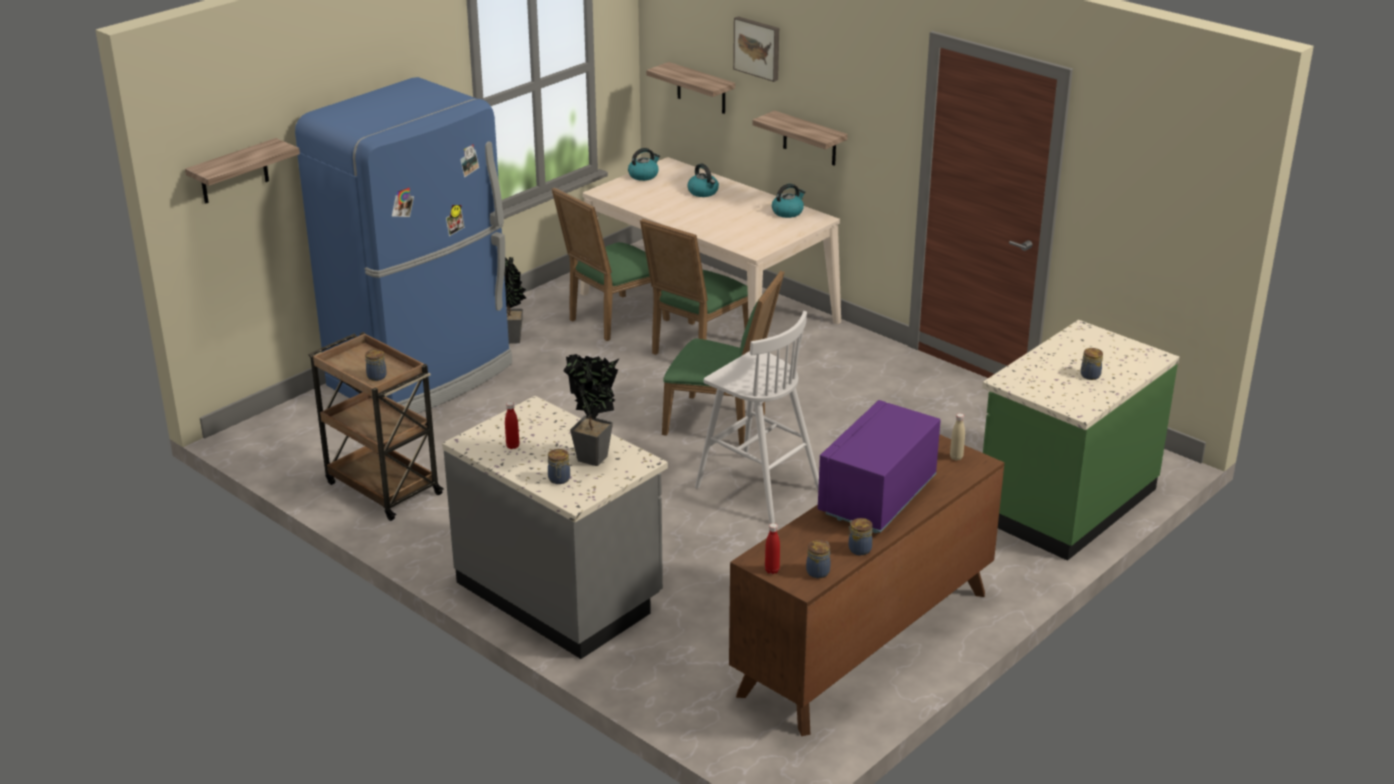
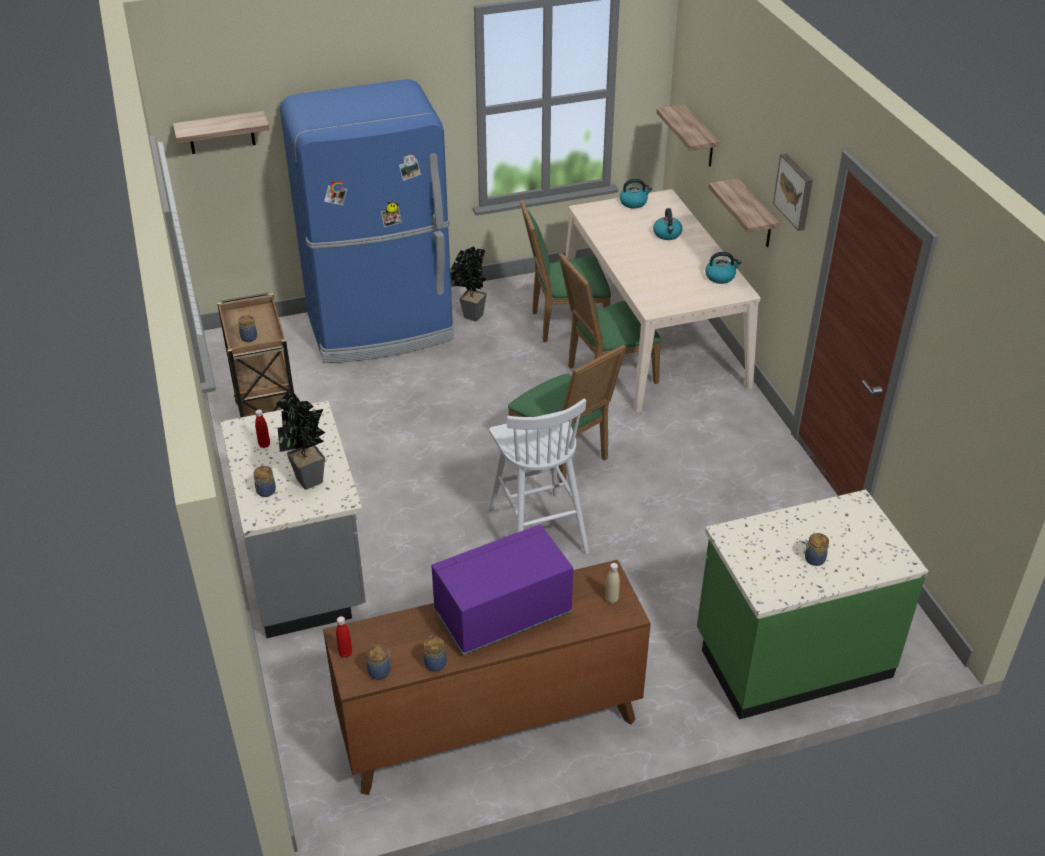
camera: 30 degrees right, 10 degrees up
(758, 48) = (735, 115): picture -> picture (795, 191)

